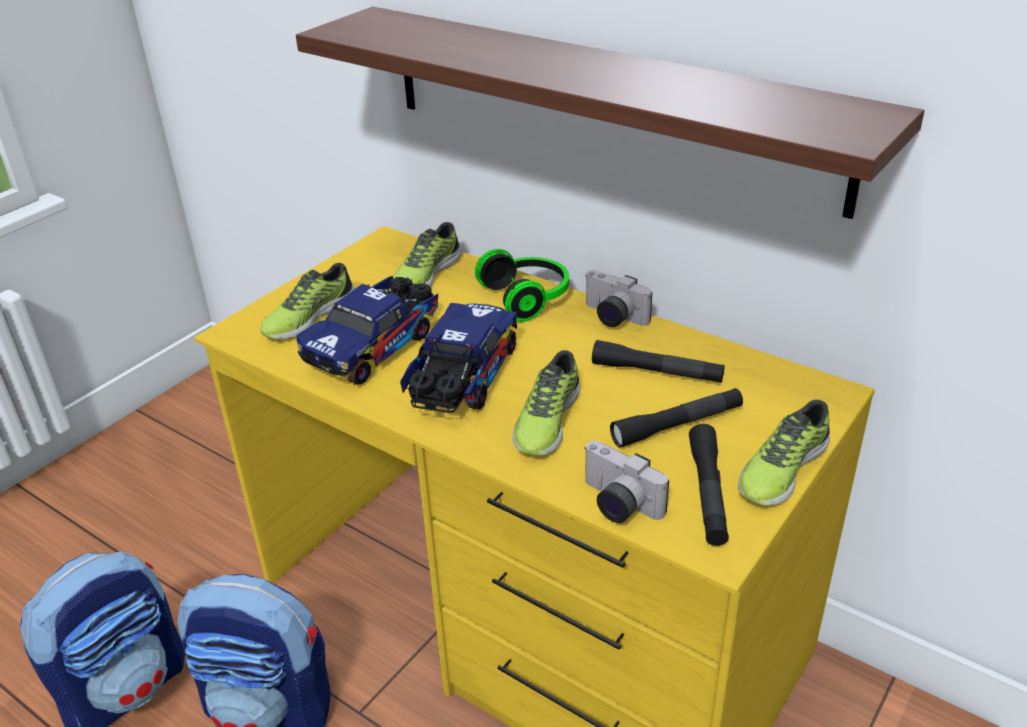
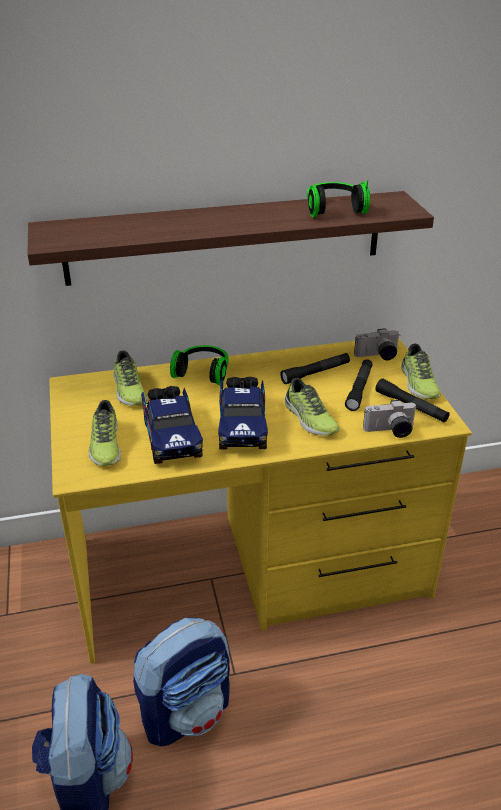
camera: 50 degrees left, 0 degrees up
(461, 380) = (242, 425): toy truck -> toy truck turned 150 degrees counterclockwise
(611, 317) = (256, 361): camera -> camera (378, 356)
(735, 97) = (334, 209): none -> headphones

